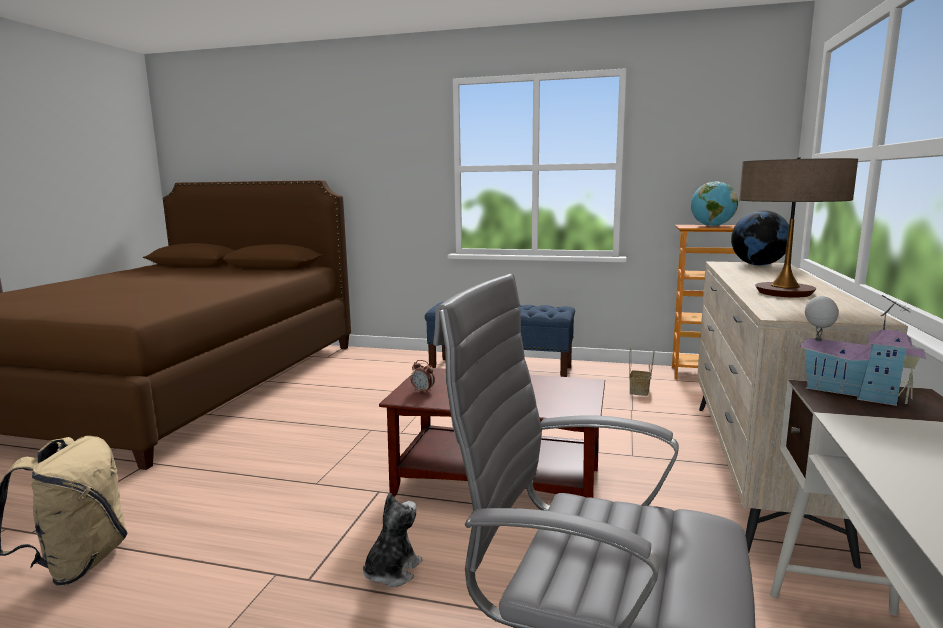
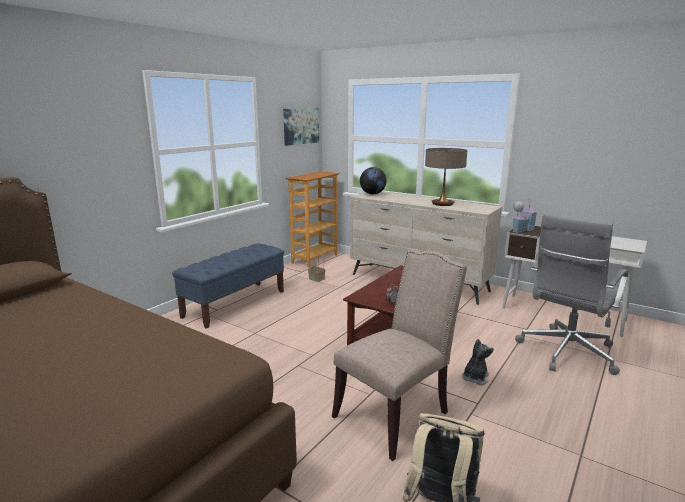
camera: 70 degrees left, 5 degrees up
(270, 508) = (396, 414): none -> beige chair
(391, 571) = (475, 378): plush toy -> plush toy turned 75 degrees clockwise
(712, 226) = (308, 176): globe -> none
(731, 141) = (301, 126): none -> picture

